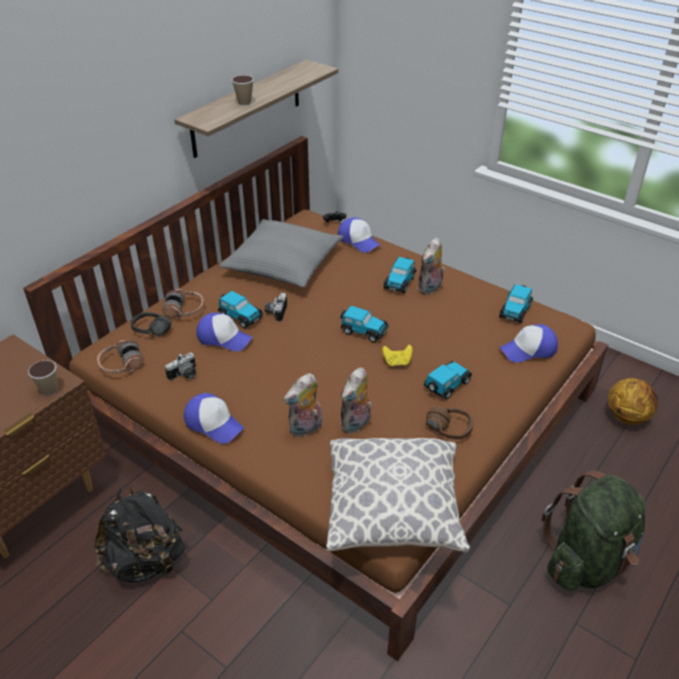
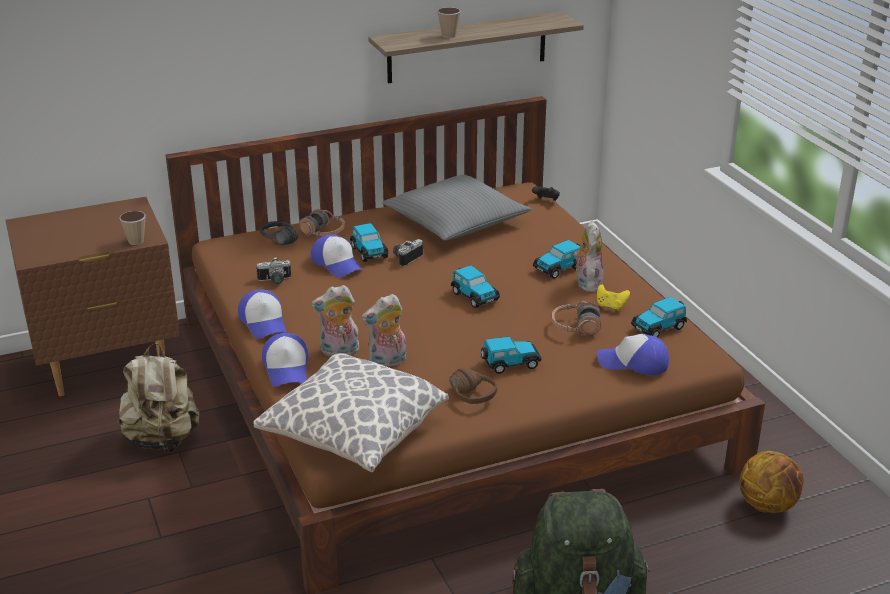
camera: 30 degrees right, 10 degrees down
(121, 365) = (229, 257): headphones -> headphones (575, 327)
(146, 561) = (163, 440): black backpack -> beige backpack
(359, 240) = (555, 222): cap -> cap (287, 368)
(397, 362) = (480, 330): yellow game controller -> yellow game controller (611, 306)
(430, 288) = (587, 283): plush toy -> plush toy turned 120 degrees clockwise

